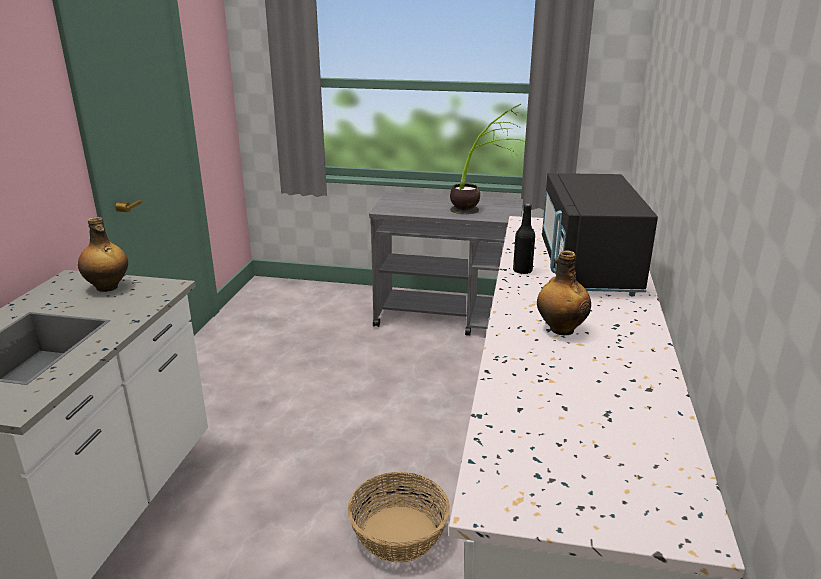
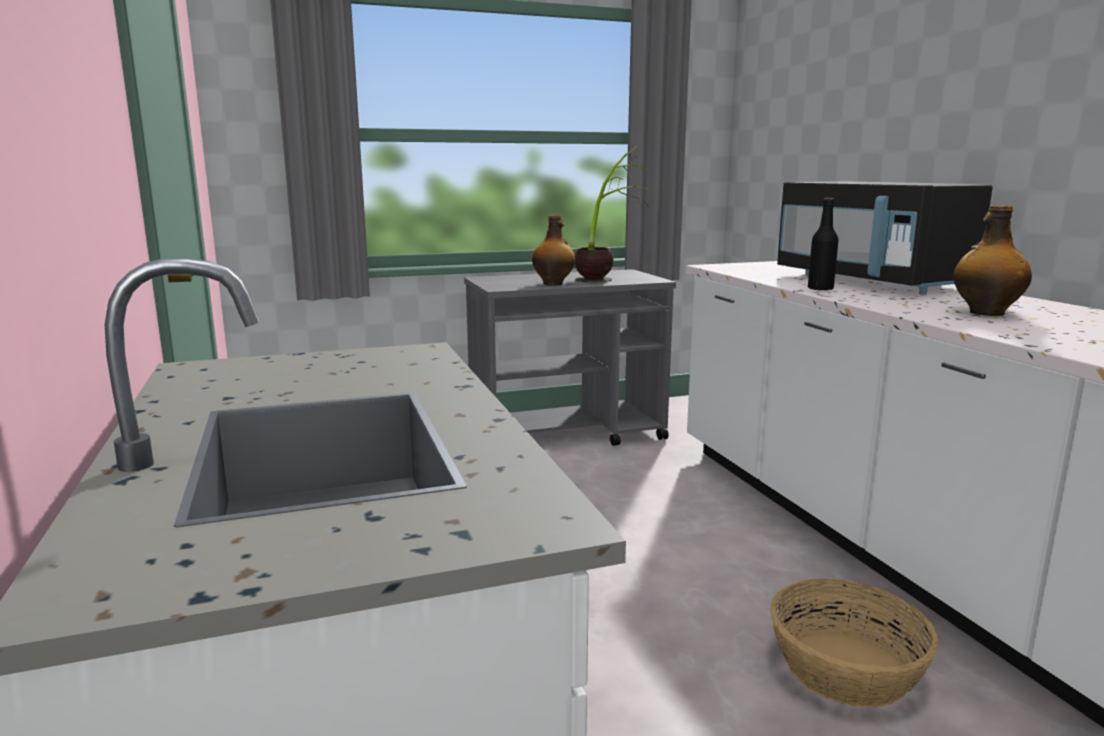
camera: 30 degrees left, 10 degrees down
(108, 287) = (308, 366): bottle -> bottle (553, 283)

